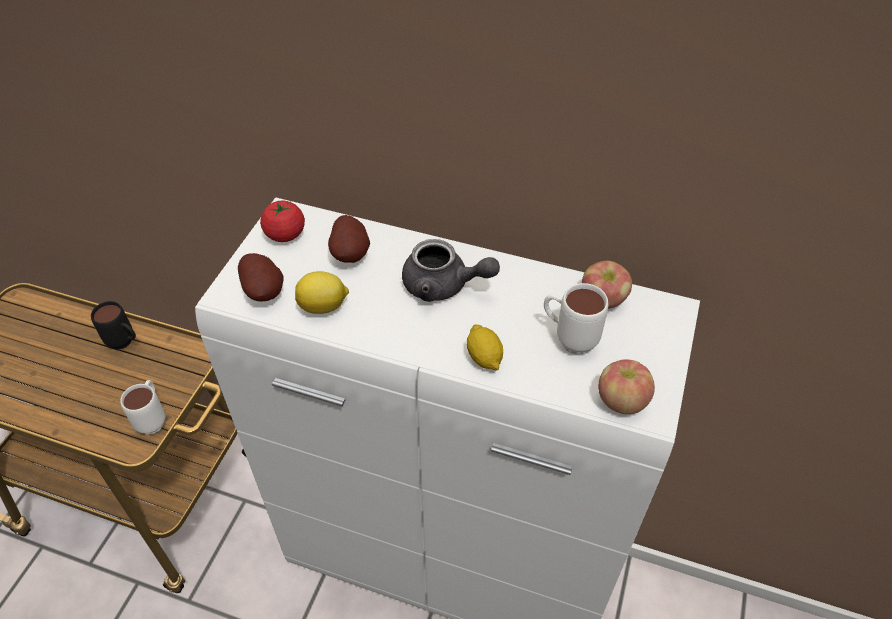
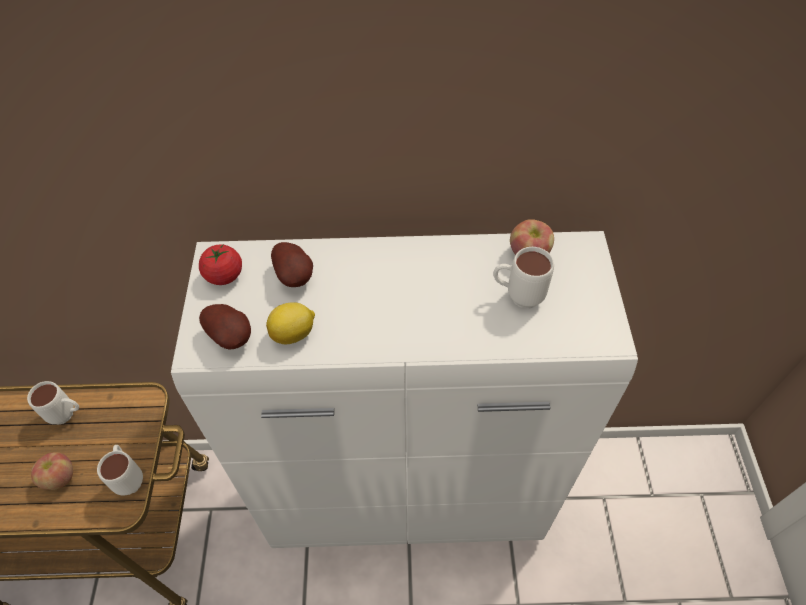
camera: 20 degrees left, 5 degrees up
(125, 343) = (68, 415): black mug -> white mug
(444, 286) = (391, 281): grey teapot -> none
(484, 357) = (456, 335): lemon -> none
(621, 401) = (583, 337): apple -> apple (59, 478)

